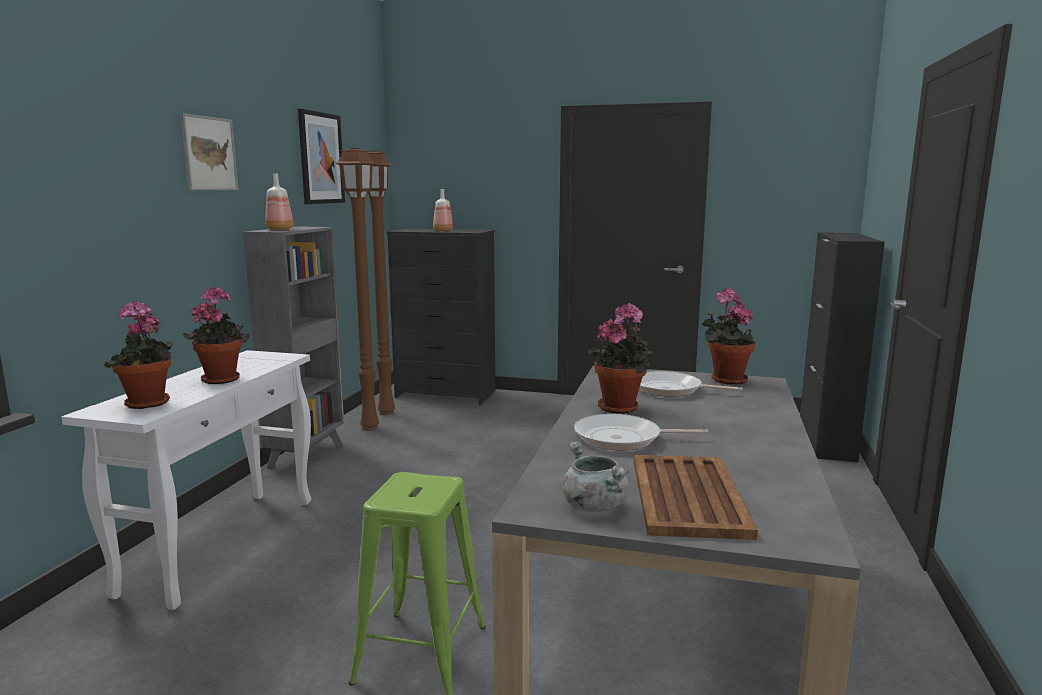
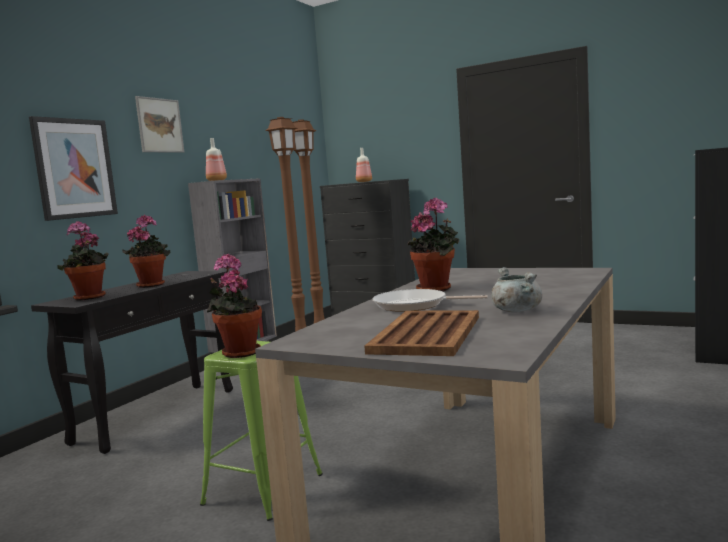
camera: 15 degrees right, 5 degrees down
(223, 543) = (158, 415): white console table -> black console table
(321, 158) = (259, 129): picture -> picture (74, 168)
(593, 505) = (342, 340): grey cooking pot -> grey cooking pot (515, 310)
(671, 389) = (494, 278): frying pan -> none
(725, 380) = (552, 270): potted plant -> potted plant (239, 352)

